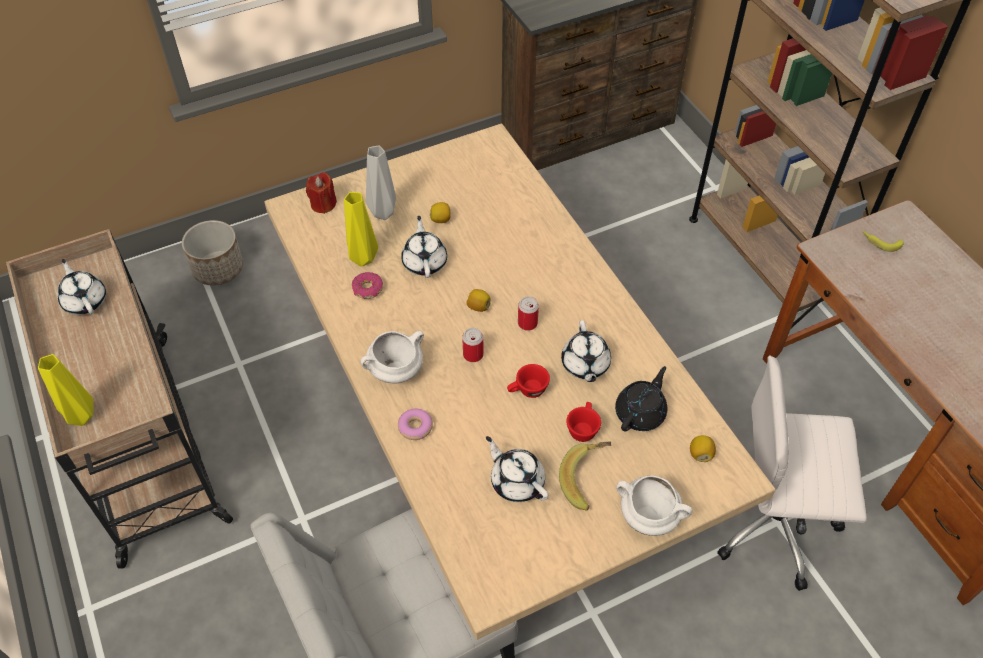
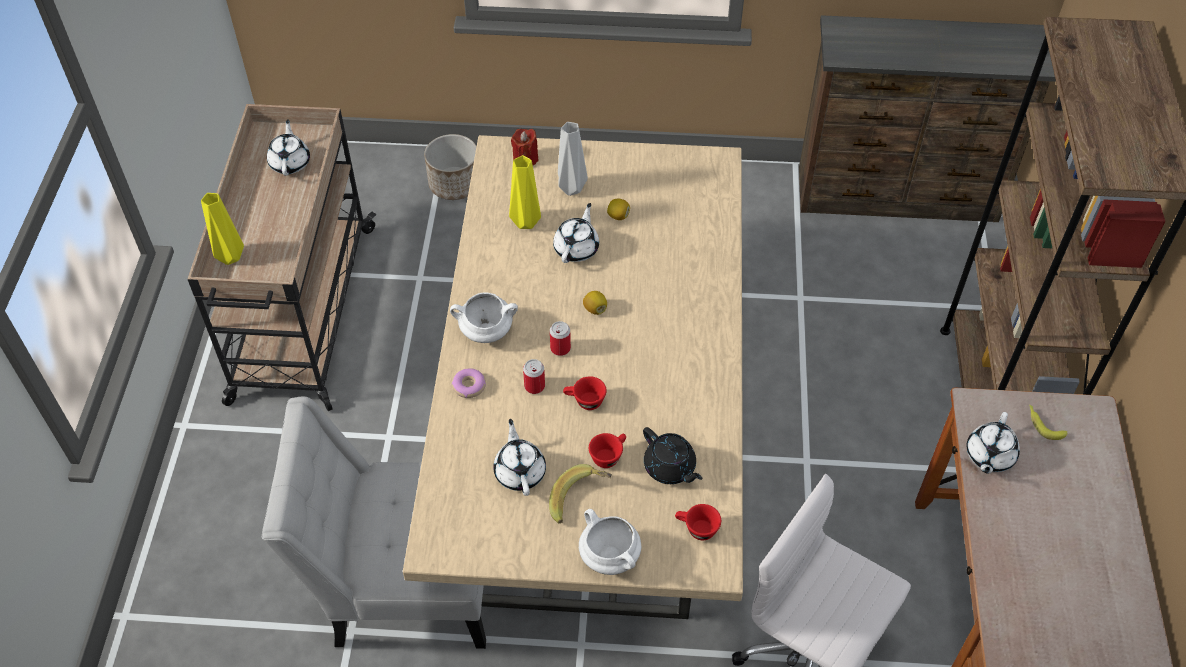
camera: 30 degrees right, 0 degrees up
(367, 289) = (511, 251): donut -> none
(527, 323) = (627, 343): can -> can (534, 386)
(585, 365) = (652, 403): white teapot -> white teapot (989, 456)
(640, 413) = (670, 468): black teapot -> black teapot turned 75 degrees clockwise
(700, 454) = (696, 529): lemon -> red cup

